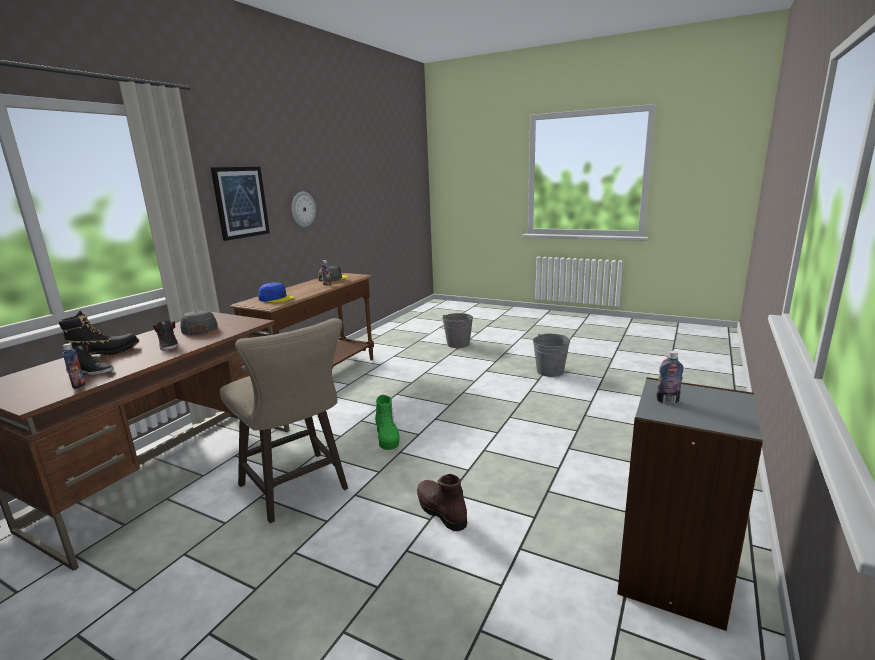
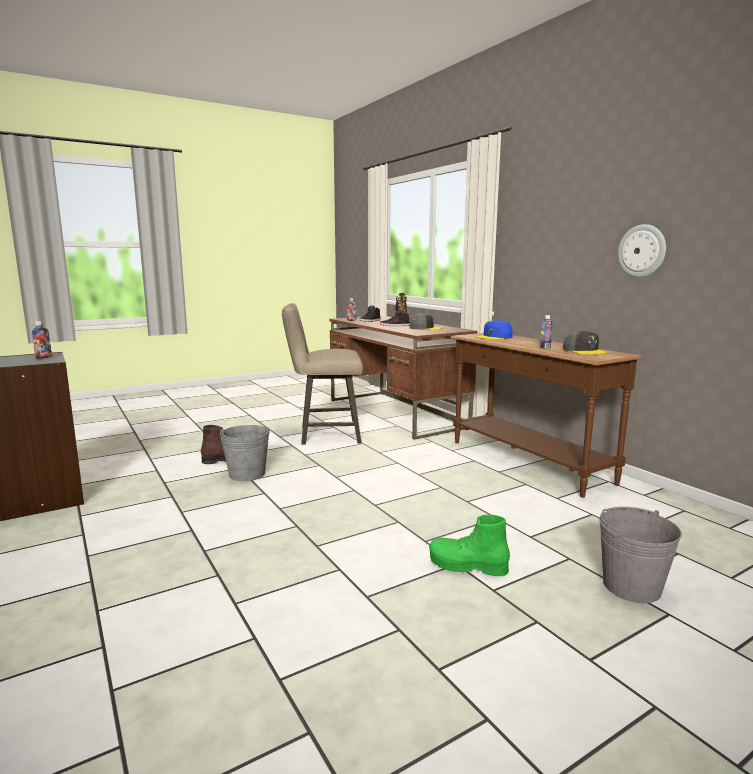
camera: 120 degrees right, 5 degrees down
(241, 202) = (554, 236): picture -> none
(387, 438) = (348, 465): green boot -> green boot (467, 566)
(550, 371) = (383, 627): grey bucket -> grey bucket (247, 474)

